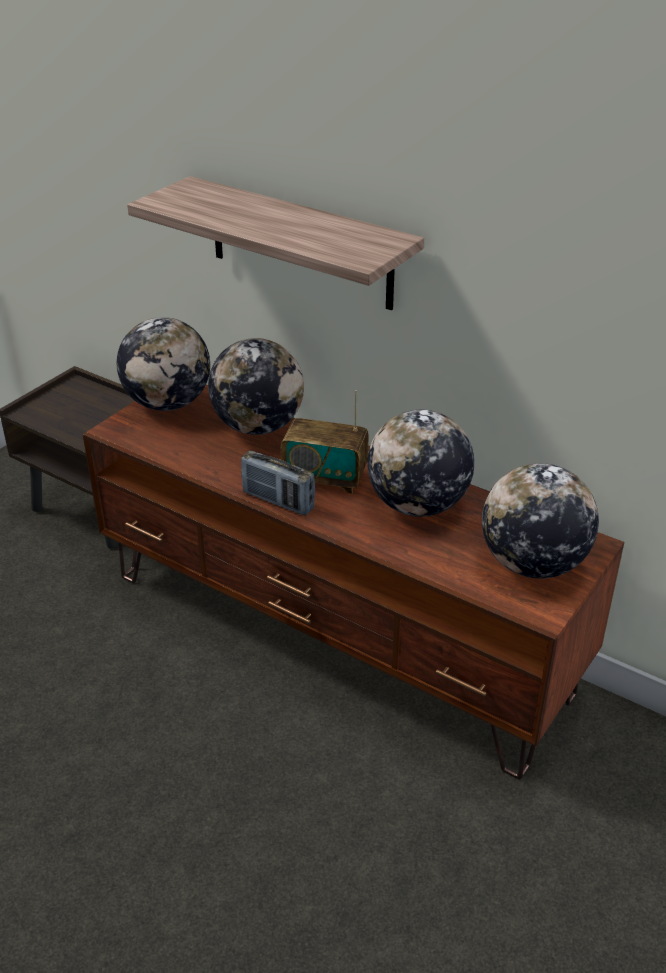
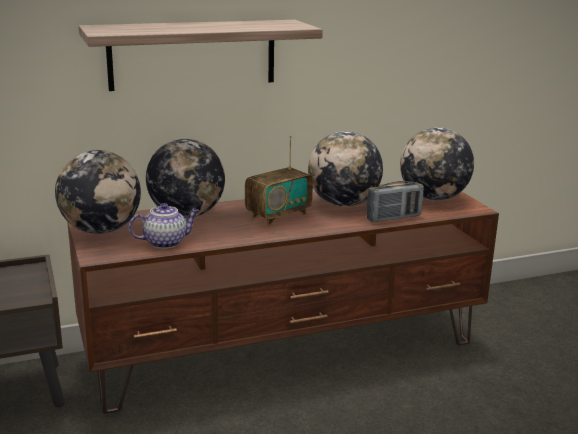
camera: 55 degrees left, 15 degrees down
(178, 448) = (166, 242): none -> teapot
(278, 501) = (281, 233): radio -> radio (393, 218)

